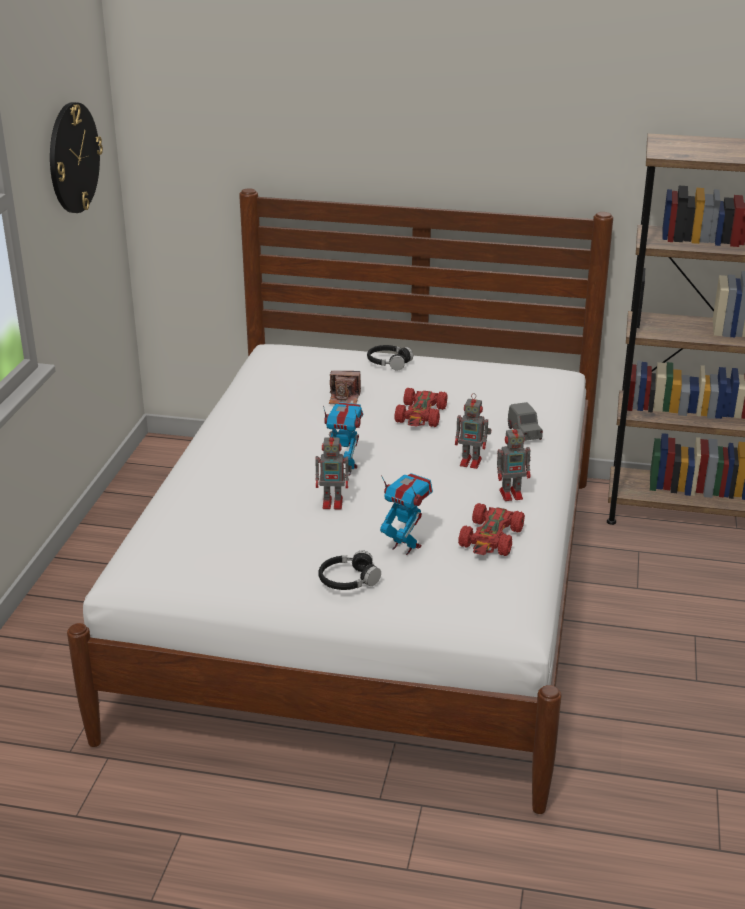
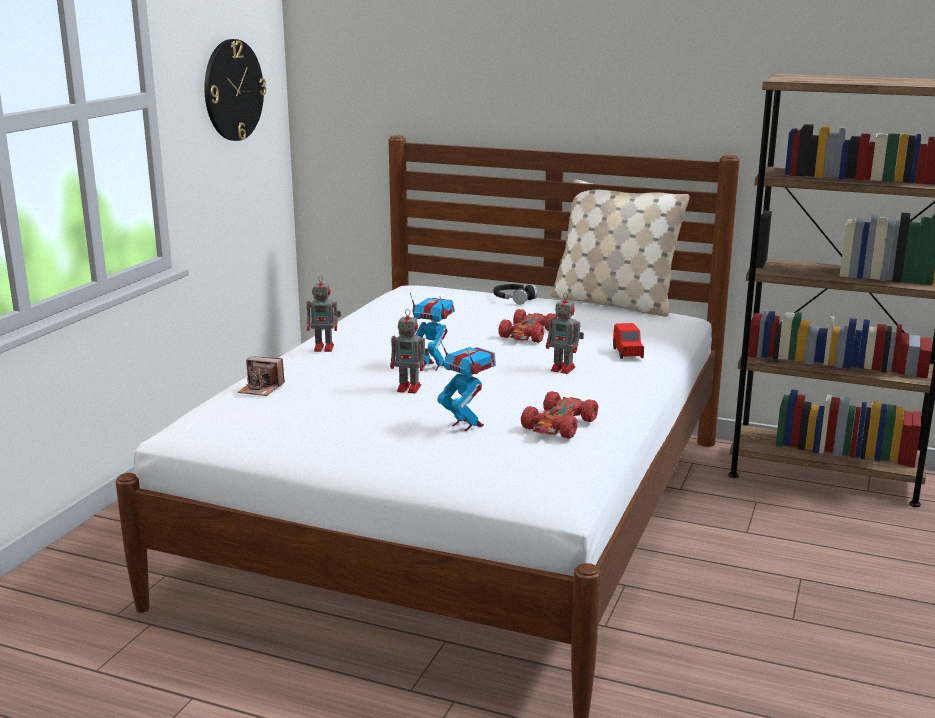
camera: 10 degrees right, 10 degrees down
(344, 398) = (458, 319): camera -> camera (261, 389)
(348, 580) = (396, 445): black headphones -> none
(488, 359) = (614, 303): none -> beige pillow
(512, 494) = (596, 394): toy robot -> toy robot (325, 348)
(524, 433) = (627, 353): grey toy car -> red toy car

